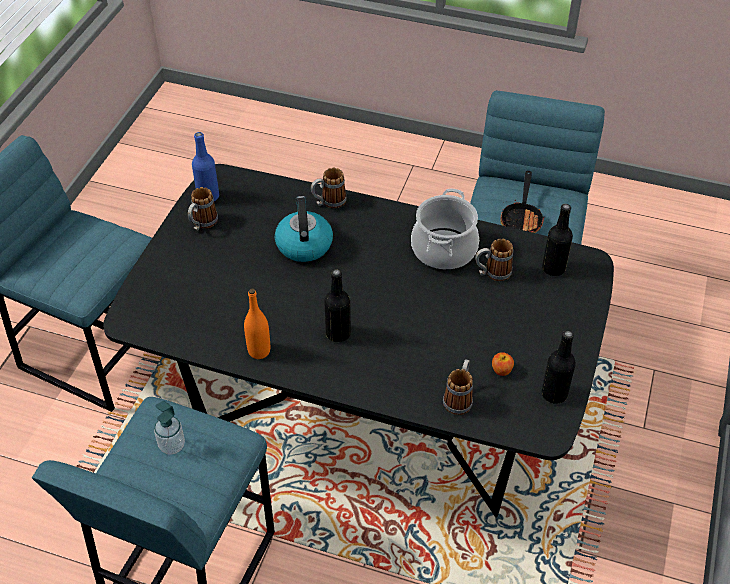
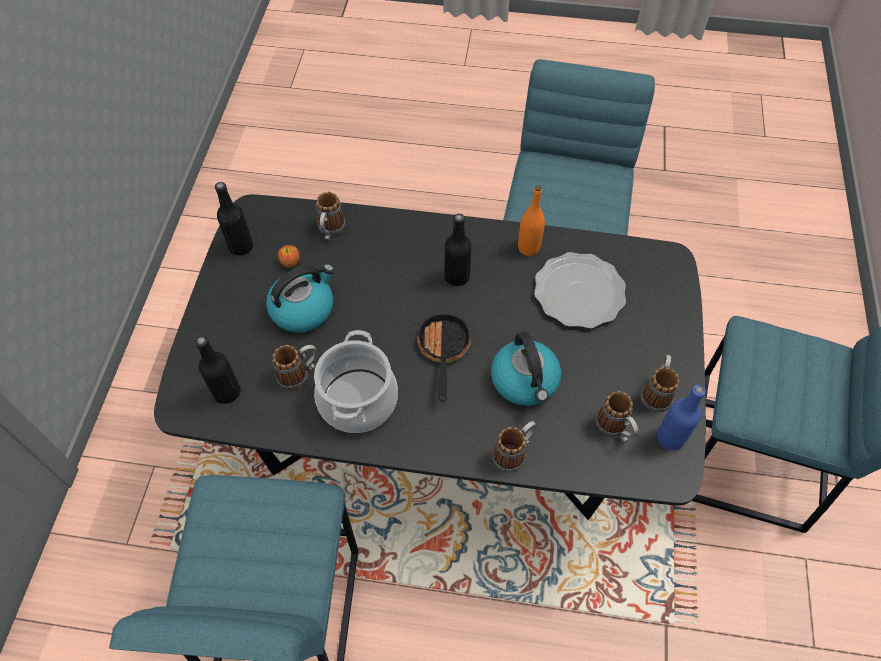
camera: 170 degrees right, 10 degrees up
(172, 445) = (578, 198): soap dispenser -> none
(228, 304) = (579, 292): none -> plate
(246, 206) = (615, 429): none -> mug
(488, 325) = (303, 309): none -> kettle
(522, 218) = (261, 524): frying pan -> frying pan (443, 350)

